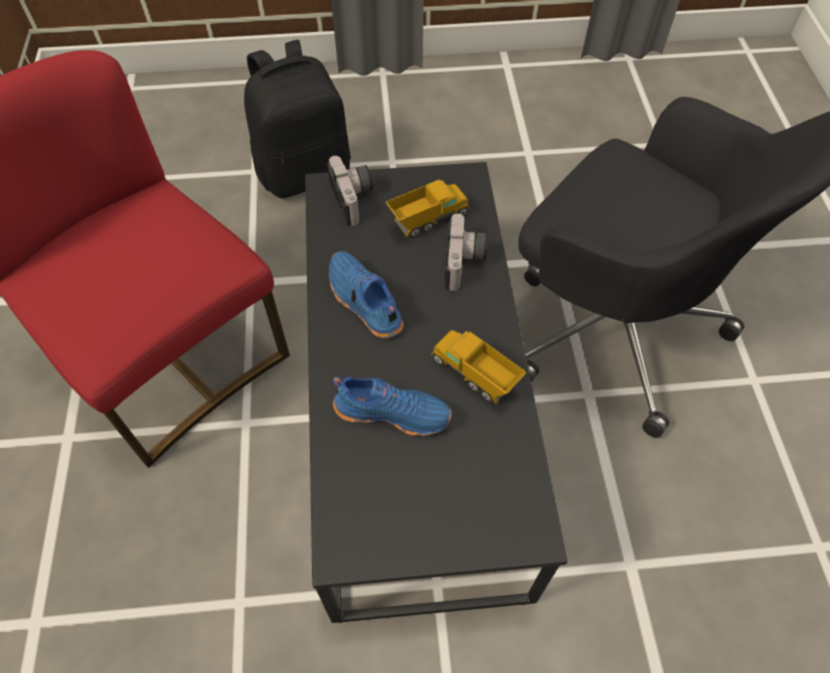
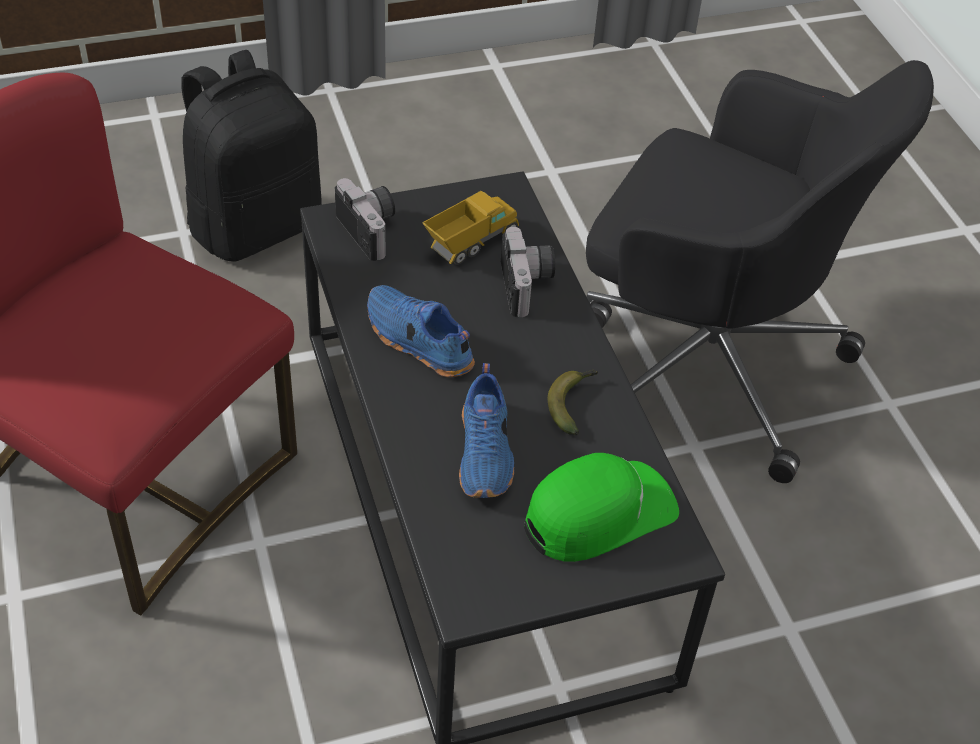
camera: 15 degrees left, 10 degrees down
(392, 411) = (486, 453): blue shoe -> blue shoe turned 90 degrees clockwise
(472, 483) = (599, 513): none -> green cap
(475, 375) = (572, 403): toy truck -> banana

